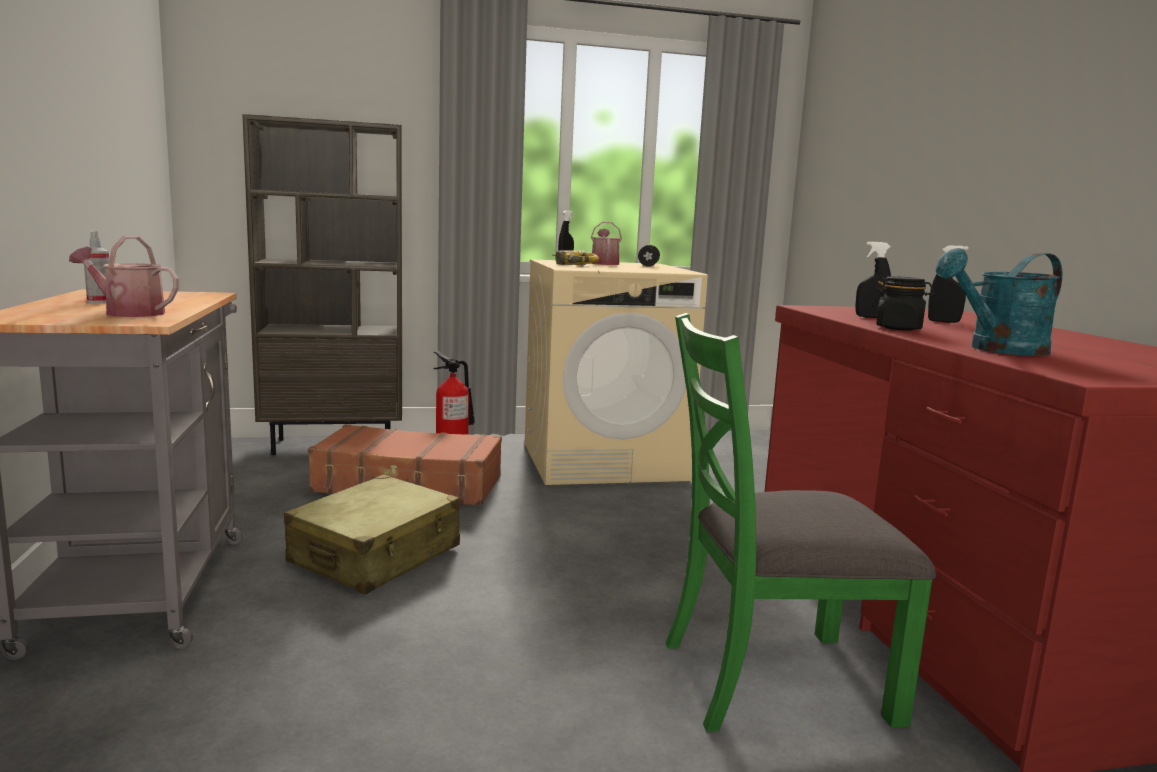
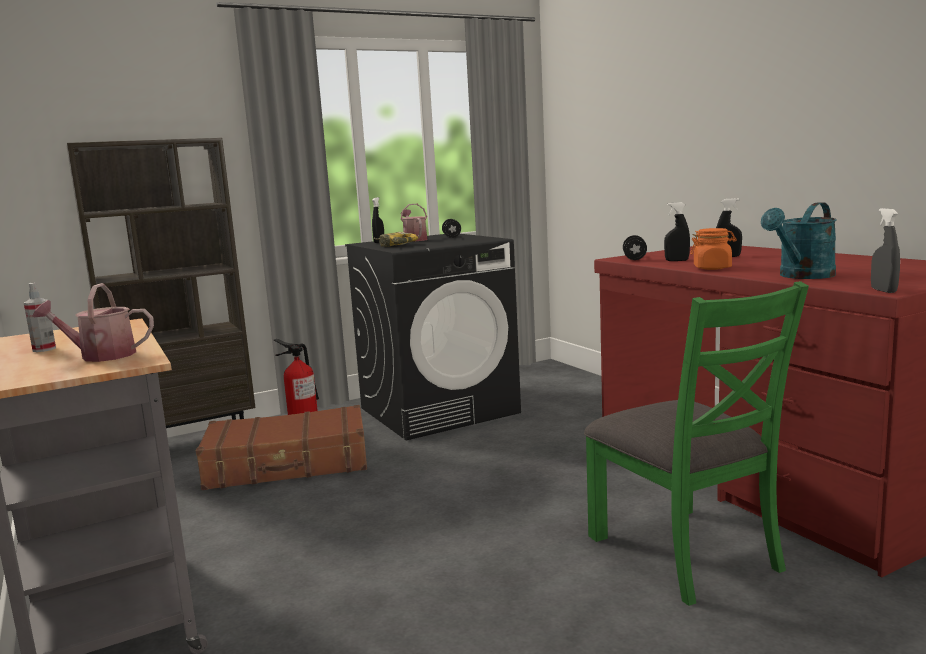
camera: 15 degrees left, 0 degrees up
(376, 555) = (308, 532): beige suitcase -> none
(604, 461) = (439, 410): beige washing machine -> black washing machine
(773, 679) = (685, 552): green chair -> green chair turned 90 degrees counterclockwise
(824, 309) = (634, 258): none -> black dumbbell
(899, 328) = (712, 268): black jar -> orange jar
(1082, 378) = (883, 291): none -> grey spray bottle

